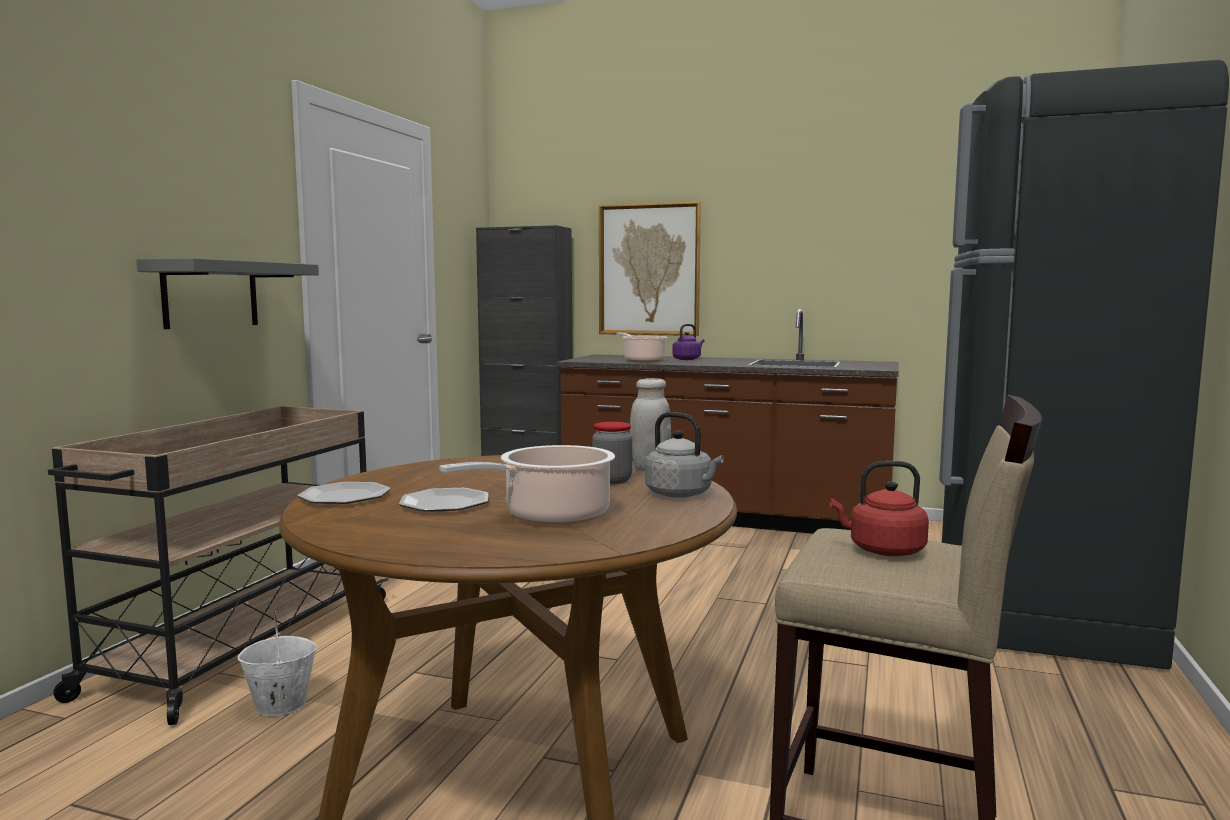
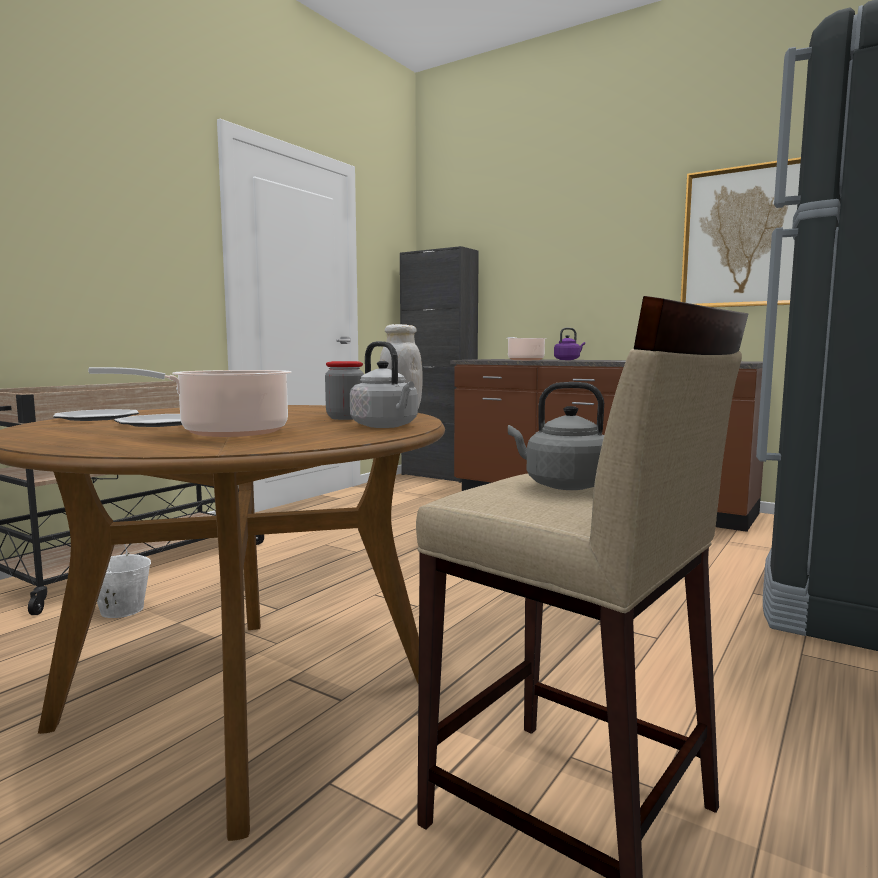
camera: 15 degrees right, 0 degrees up
(210, 294) = (133, 286): grey shelf -> none
(649, 270) = (542, 283): picture -> picture (741, 237)
(882, 550) = (562, 485): red kettle -> grey kettle

